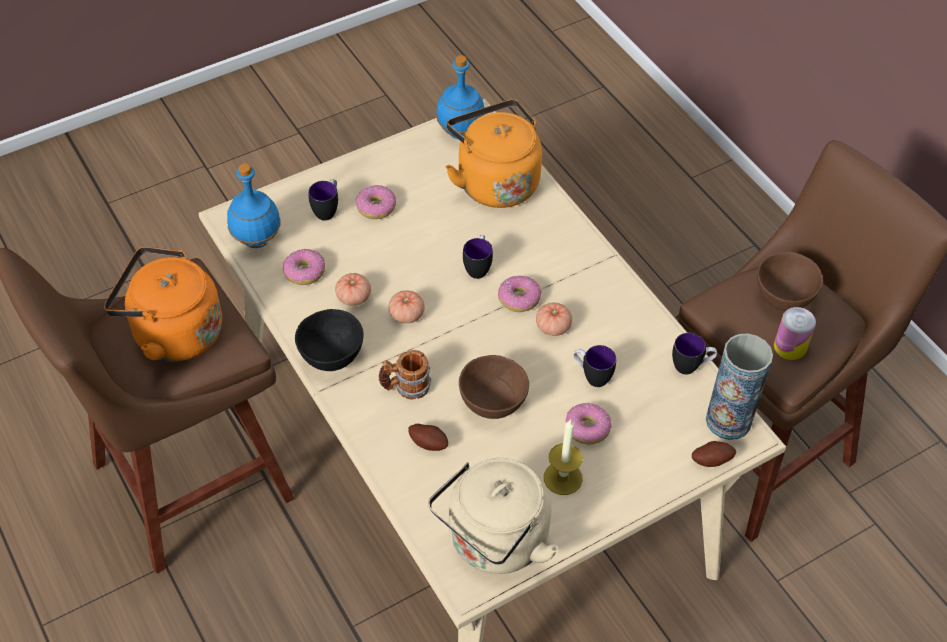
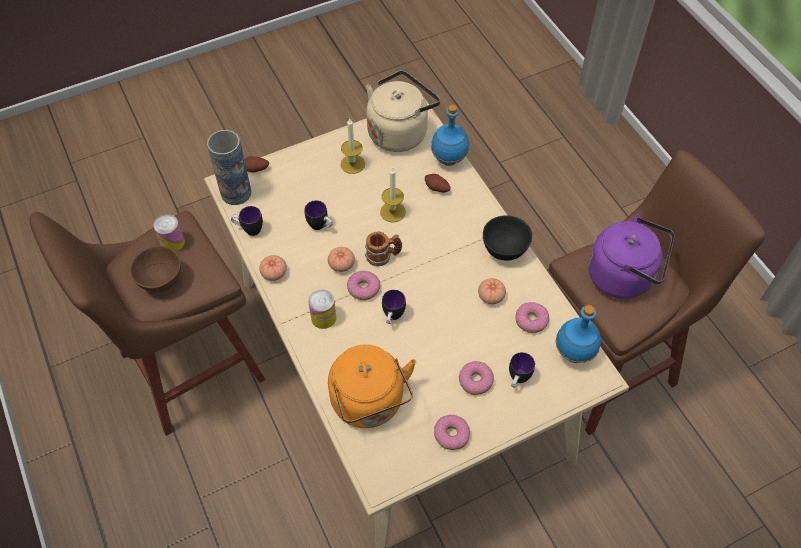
camera: 175 degrees left, 5 degrees up
(172, 333) = (624, 276): orange kettle -> purple kettle
(405, 387) = (452, 226): mug -> mug (383, 256)
(406, 315) = (450, 280): tomato -> tomato (274, 273)
(460, 132) = (396, 466): blue bottle -> blue bottle (449, 160)
(492, 403) = (392, 212): brown bowl -> candle
(564, 263) = (323, 317): none -> can
(587, 428) = (331, 192): donut -> donut (451, 435)

